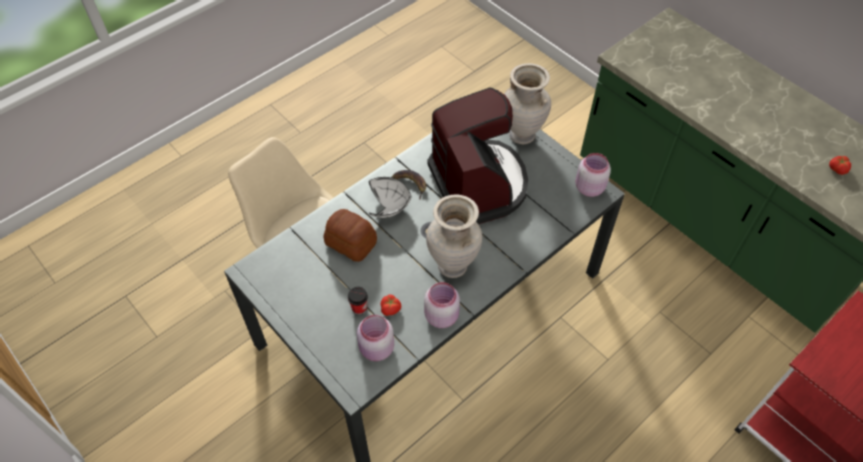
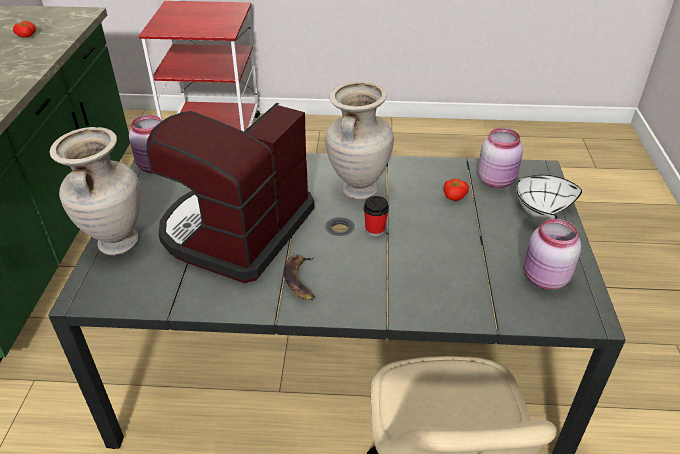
camera: 135 degrees left, 15 degrees down
(351, 244) = (438, 267): bread -> none
(359, 308) = (484, 213): cup -> cup (375, 230)
(390, 207) = (353, 272): white bowl -> white bowl (538, 213)
(441, 315) = (413, 168): pink jar -> pink jar (544, 279)

